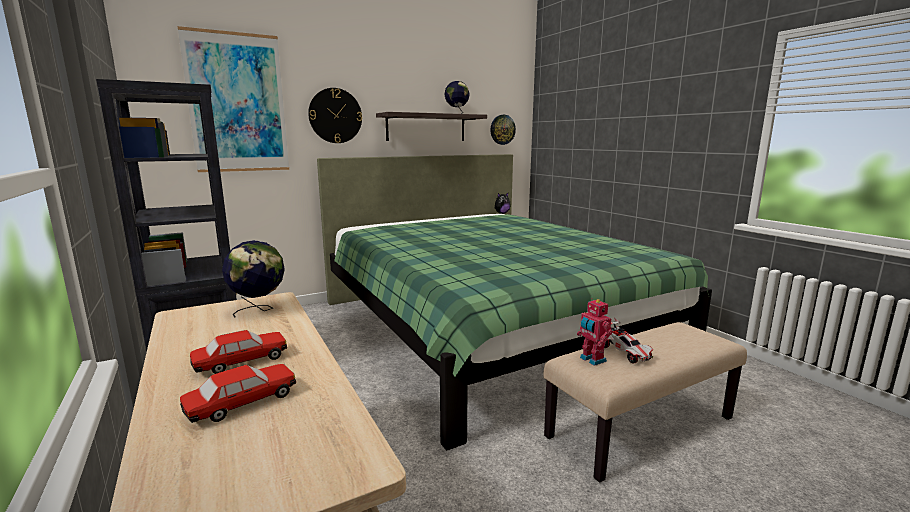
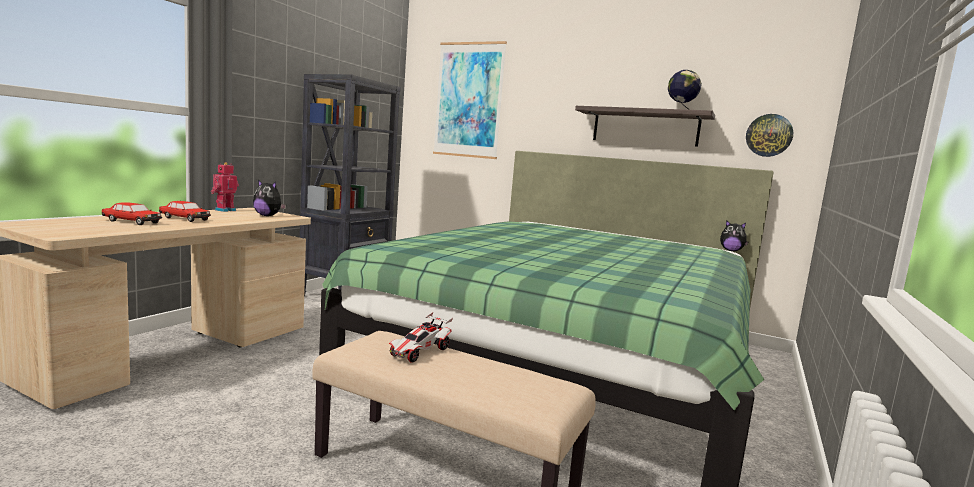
camera: 55 degrees right, 5 degrees down
(259, 310) = (268, 216): globe -> plush toy
(335, 116) = (545, 111): wall clock -> none
(591, 360) = (383, 339): toy robot -> toy robot (224, 210)

